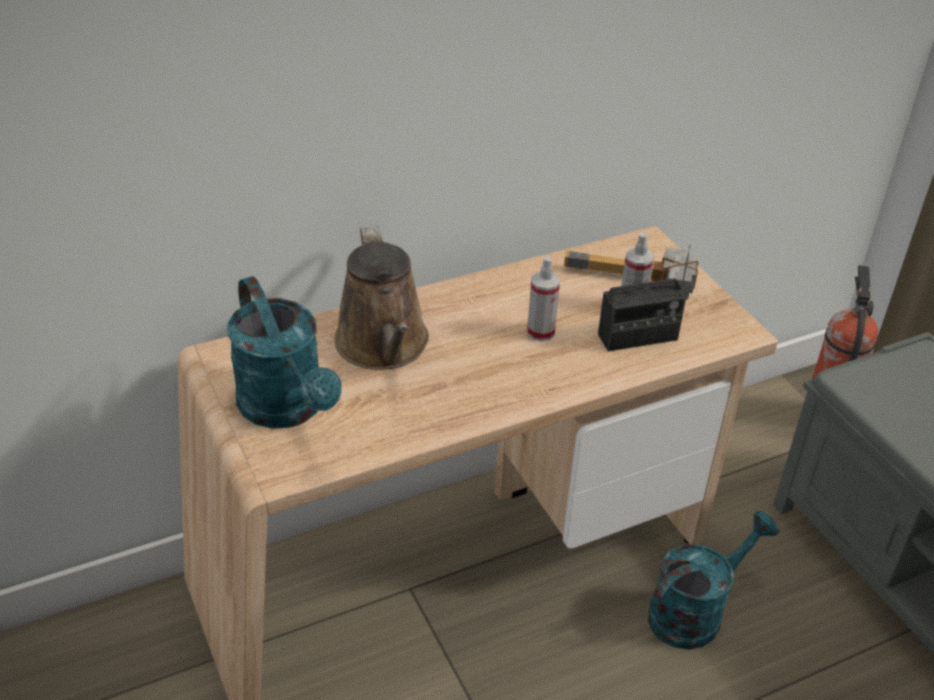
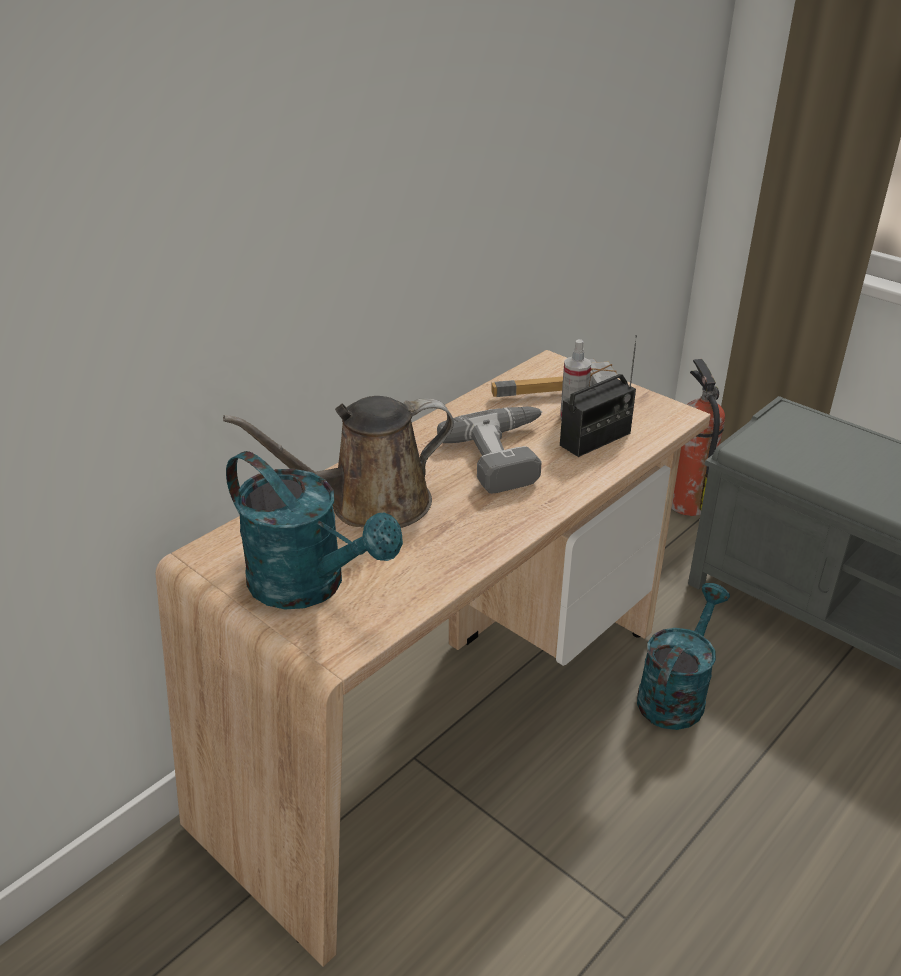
camera: 20 degrees left, 5 degrees down
(384, 346) = (370, 504): brown watering can -> brown watering can turned 105 degrees clockwise
(540, 332) = (508, 456): spray bottle -> power drill

